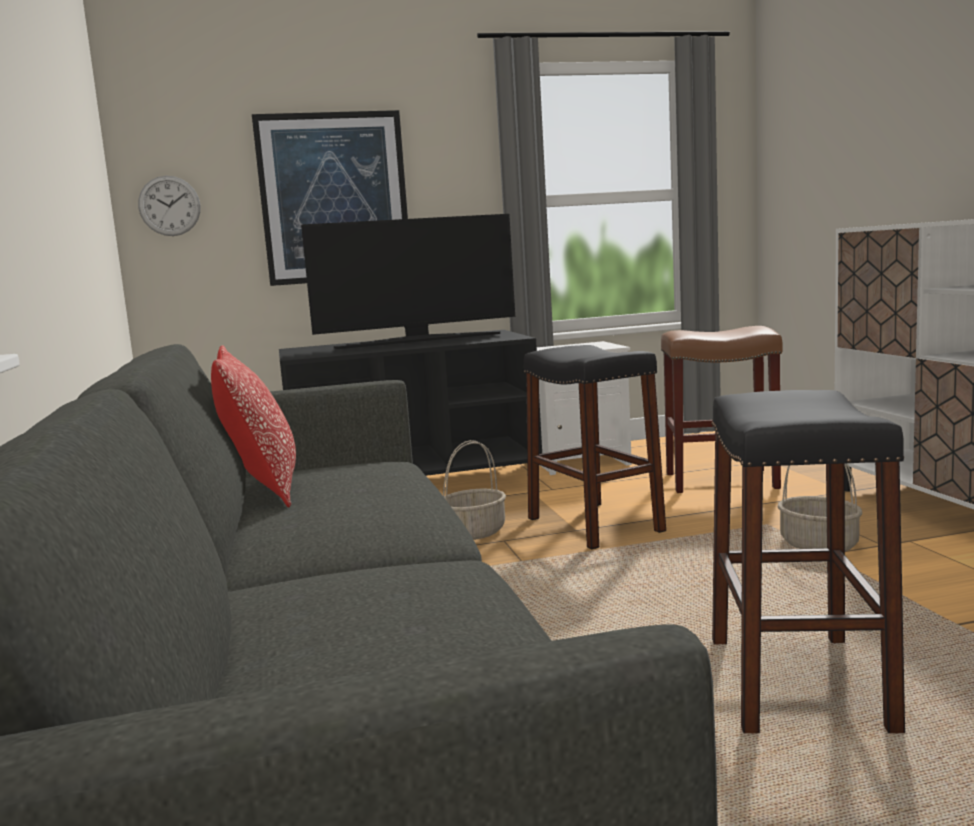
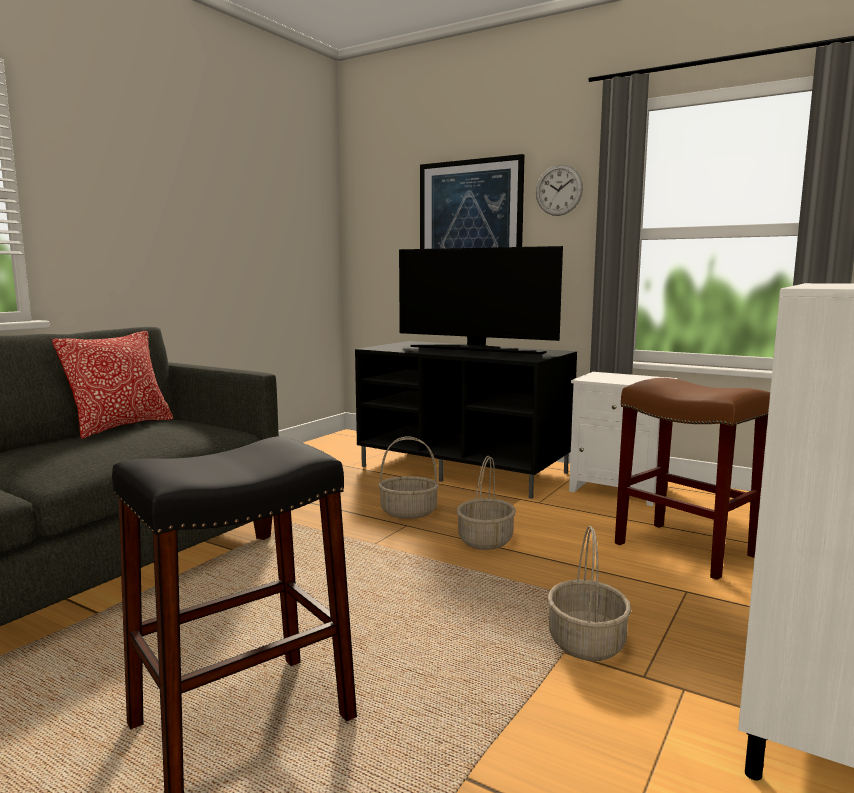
camera: 45 degrees right, 0 degrees up
(169, 206) = (369, 232): wall clock -> wall clock (559, 190)
(594, 524) = (485, 540): black stool -> basket

